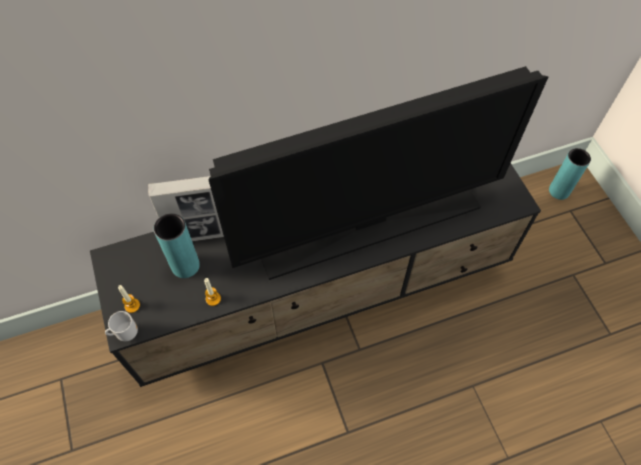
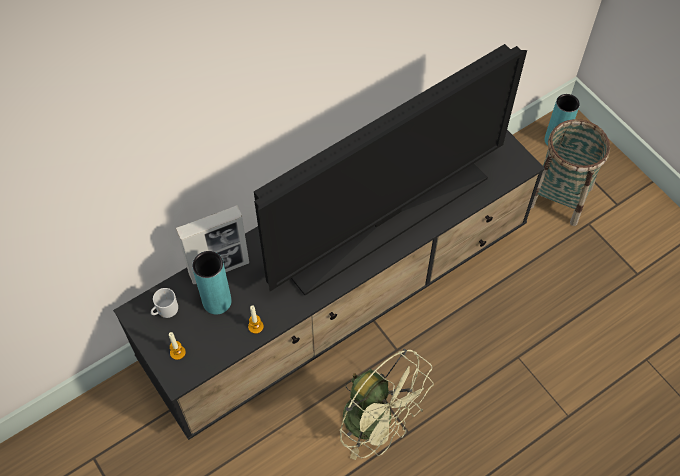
camera: 15 degrees left, 0 degrees up
(126, 332) = (181, 379): mug -> mug (166, 311)
(322, 414) = (377, 422): none -> green fan
(551, 243) = (559, 197): none -> basket

